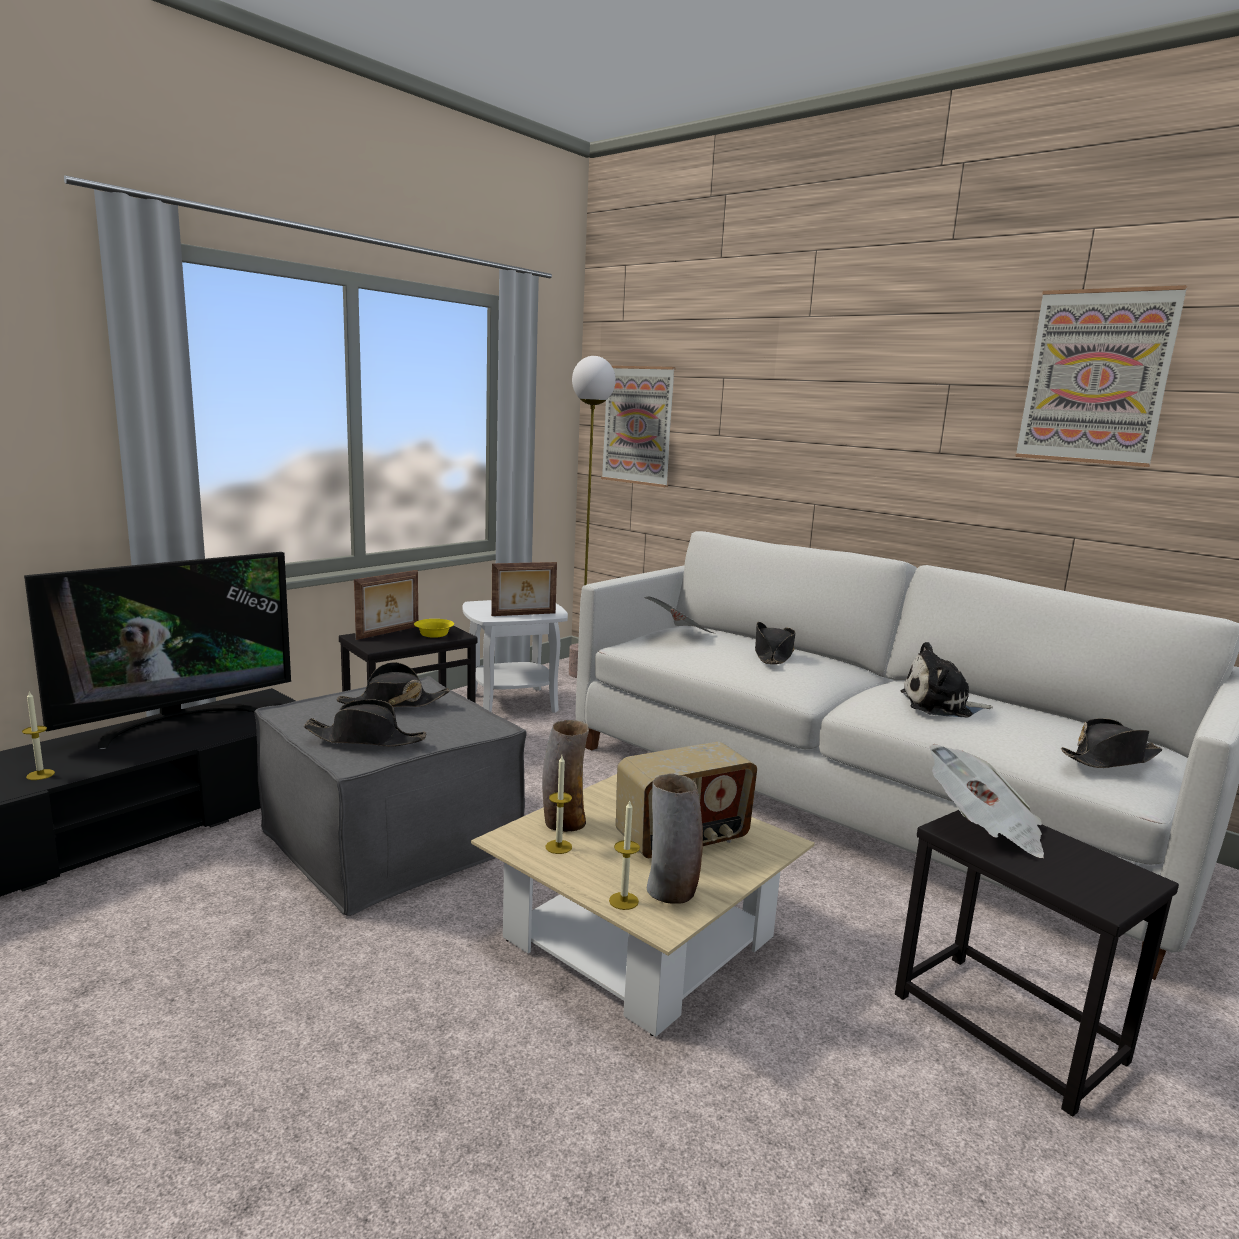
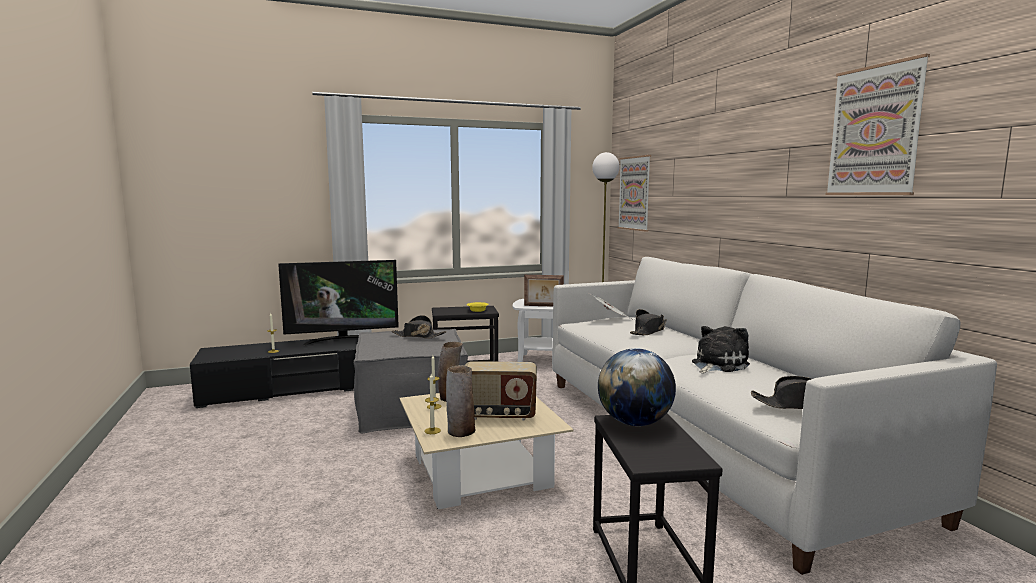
camera: 30 degrees right, 5 degrees down
(366, 738) = (386, 347): black hat -> none
(389, 633) = (456, 308): picture frame -> none
(940, 705) = (717, 365): plush toy -> plush toy turned 105 degrees clockwise
(983, 829) = (634, 423): newspaper -> globe

